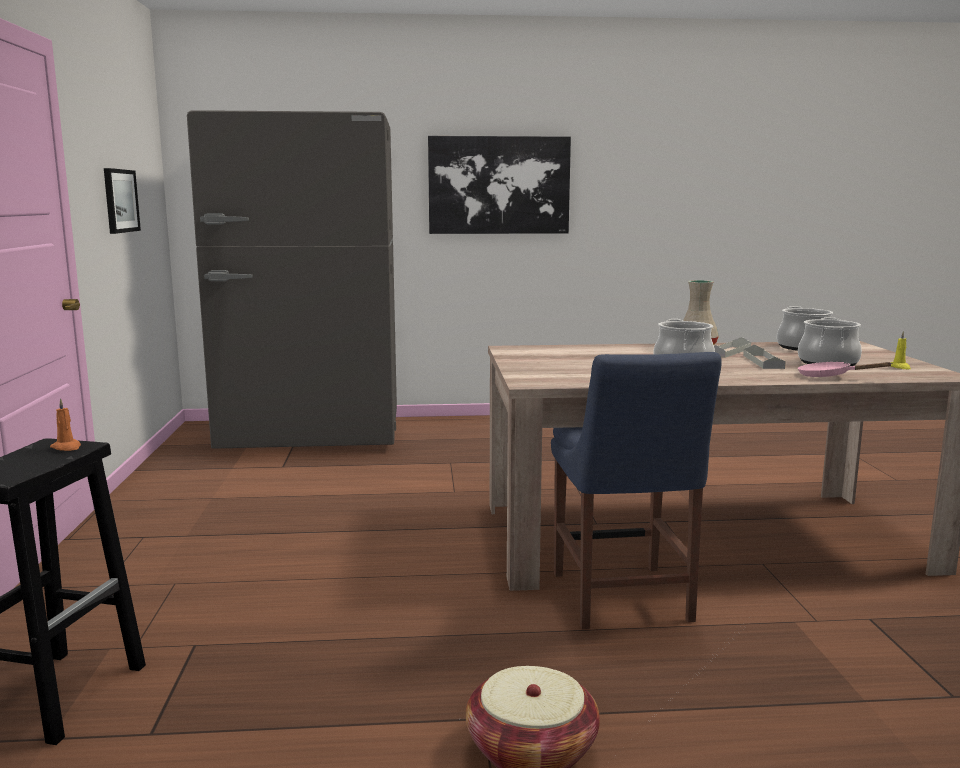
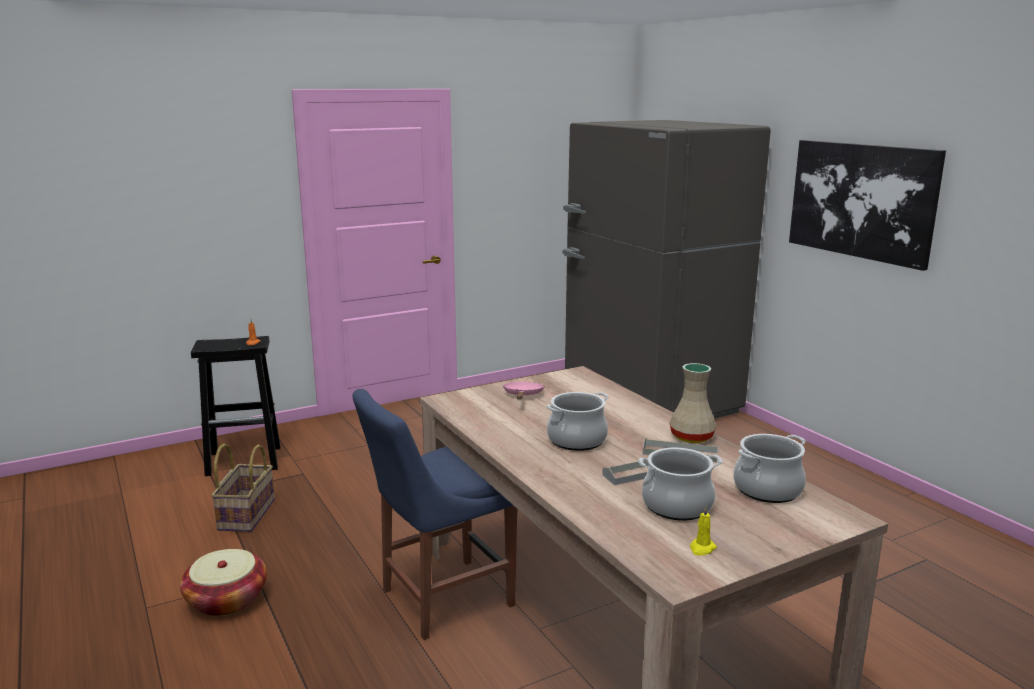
camera: 65 degrees right, 5 degrees up
(120, 201) = (537, 186): picture -> none
(272, 711) = (245, 514): none -> basket
(829, 376) = (593, 509): pink frying pan -> pink frying pan (523, 395)

